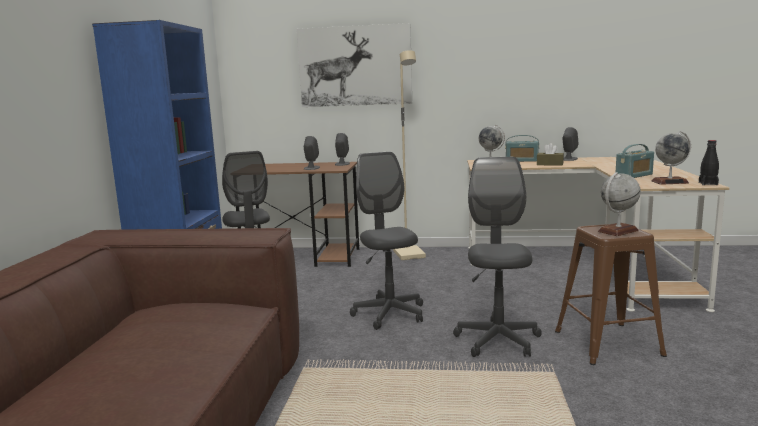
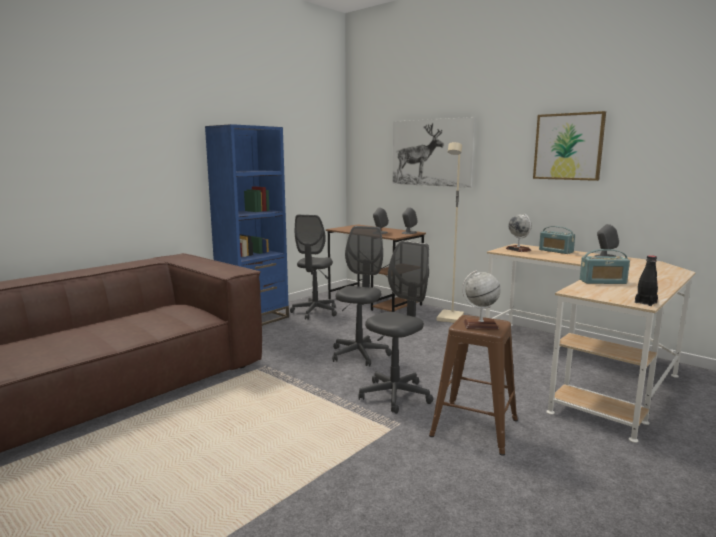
camera: 35 degrees right, 0 degrees up
(517, 53) = (568, 146): none -> picture
(550, 164) = (567, 258): brown tissue box -> none
(670, 182) = (612, 294): globe -> none

